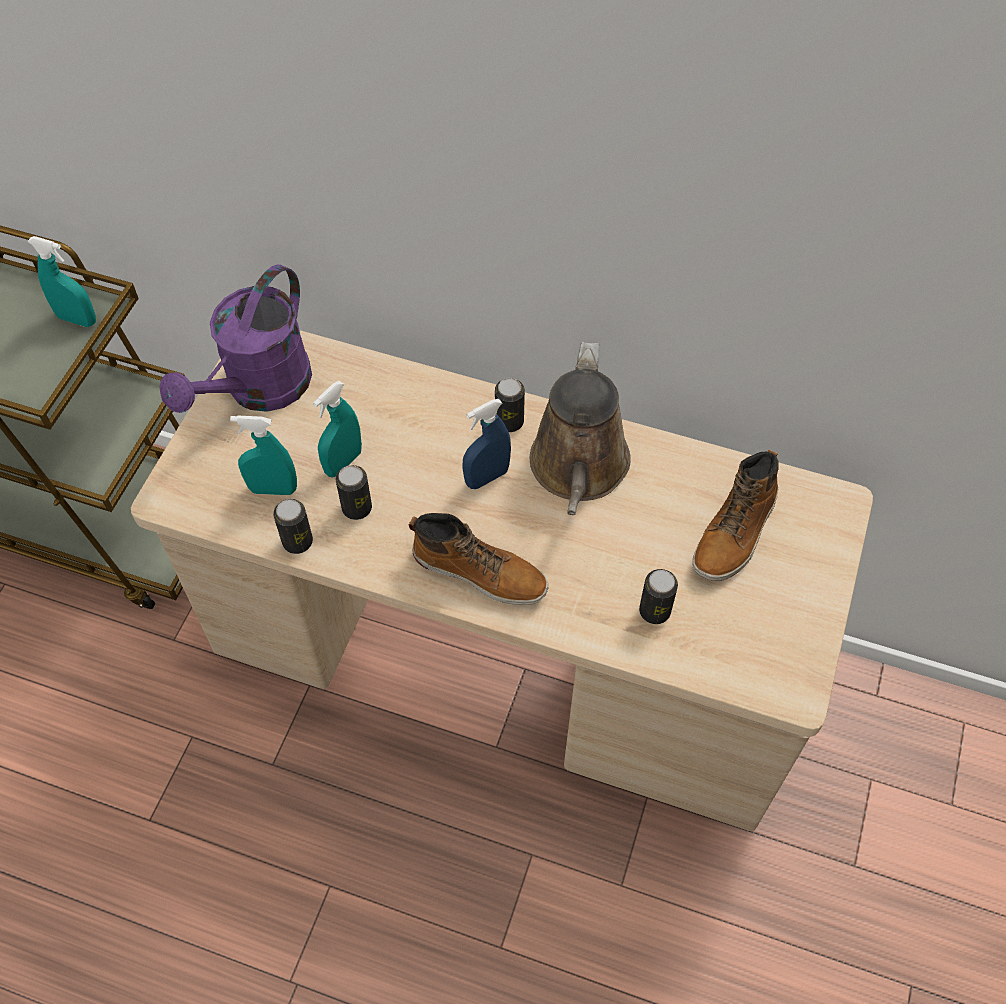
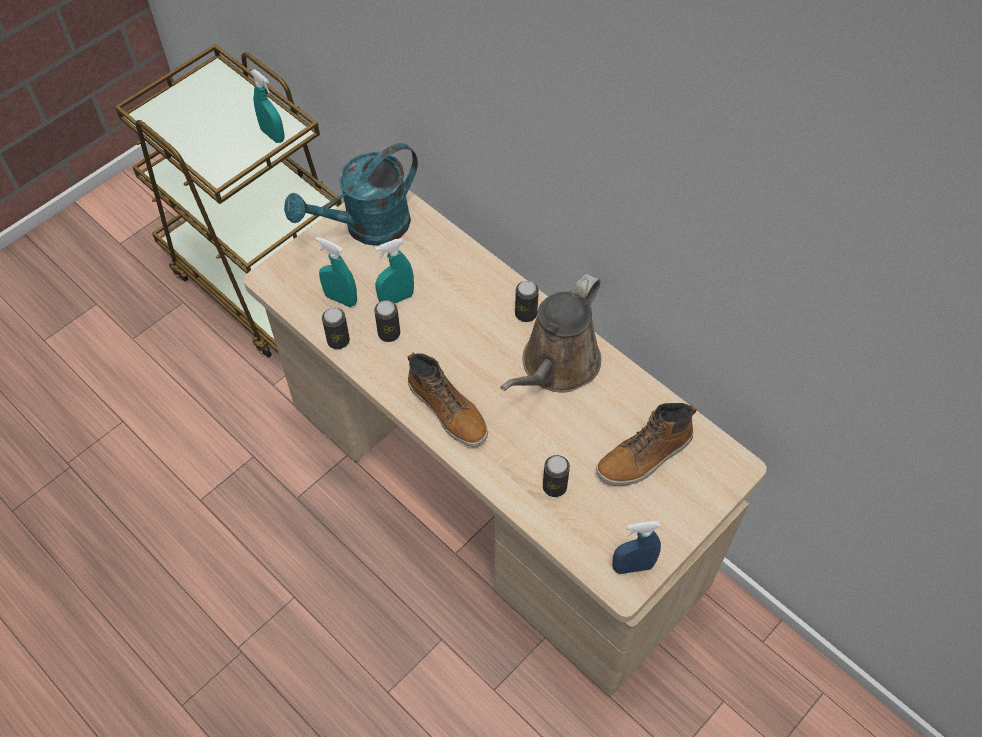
camera: 25 degrees right, 0 degrees up
(259, 390) = (367, 227): purple watering can -> turquoise watering can
(487, 477) = (488, 347): blue spray bottle -> blue spray bottle (632, 566)

